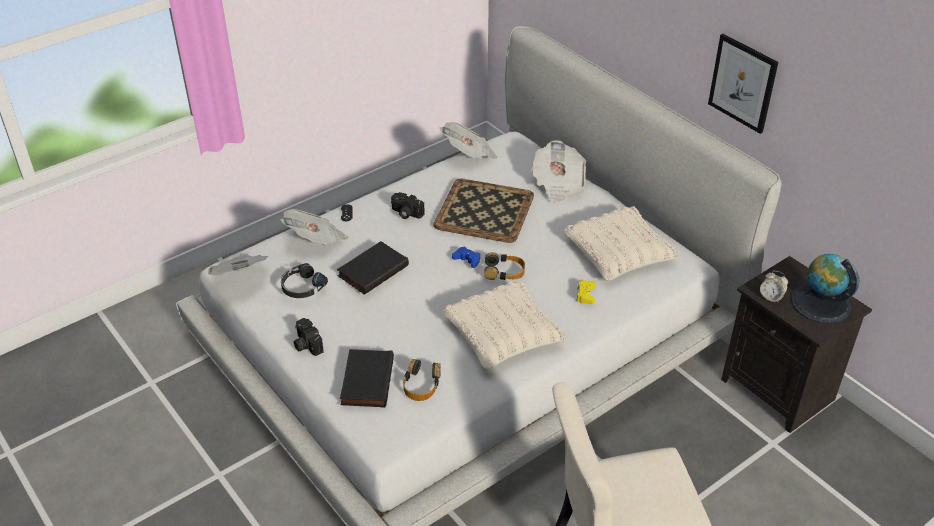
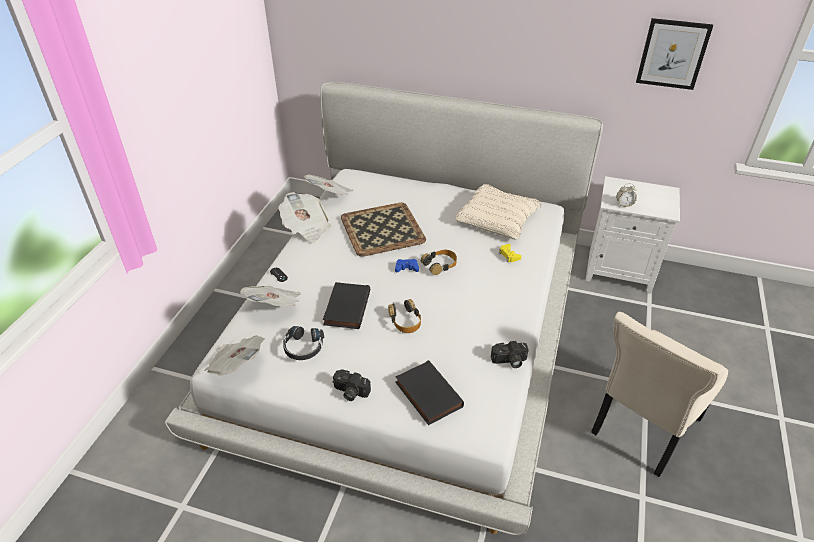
camera: 35 degrees left, 0 degrees up
(405, 213) = (326, 255): camera -> camera (509, 361)
(421, 384) = (470, 375): headphones -> headphones (405, 320)
(503, 333) = (485, 308): beige pillow -> none
(558, 184) = (413, 191): newspaper -> newspaper (306, 228)
(743, 83) = (548, 61): picture -> picture (672, 54)
(779, 389) = (620, 270): black nightstand -> white nightstand
(820, 303) = (652, 196): globe -> none

